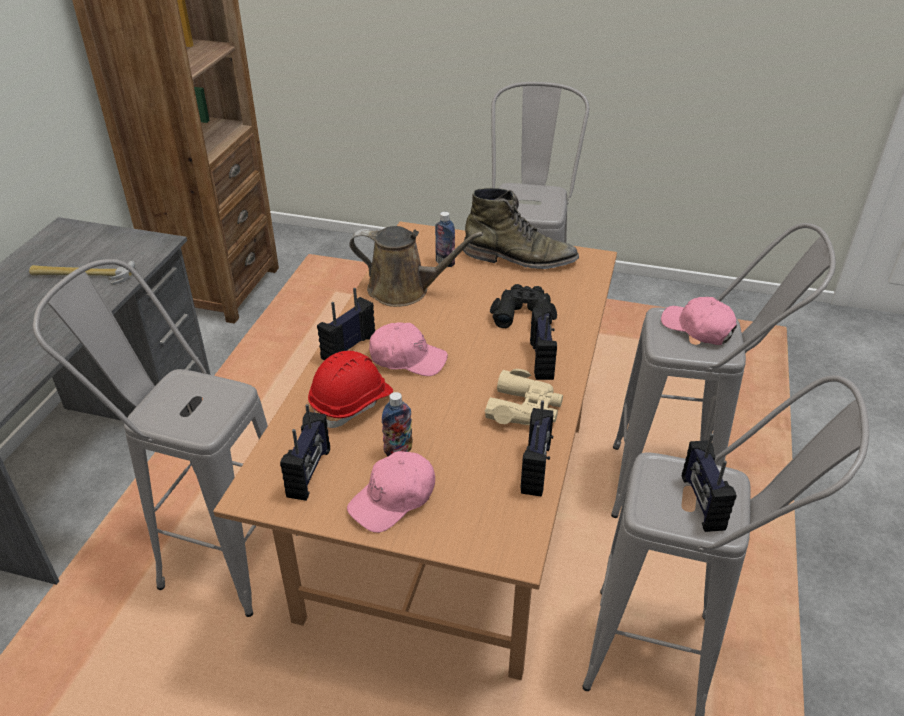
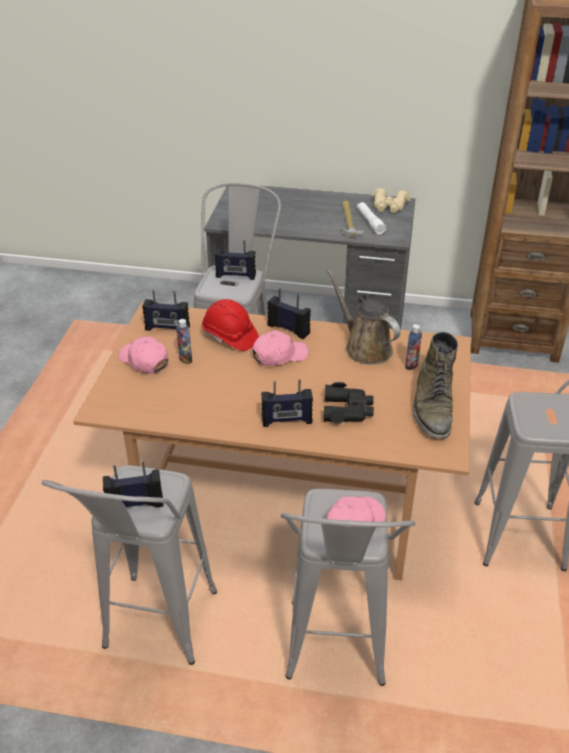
camera: 85 degrees right, 0 degrees up
(99, 258) = (370, 222): none -> white flashlight
(404, 290) = (365, 347): brown watering can -> brown watering can turned 135 degrees clockwise
(407, 358) = (279, 355): pink cap -> pink cap turned 120 degrees counterclockwise
(524, 408) = (228, 412): beige binoculars -> beige binoculars (389, 206)
(536, 469) = (167, 418): radio -> radio (235, 276)

